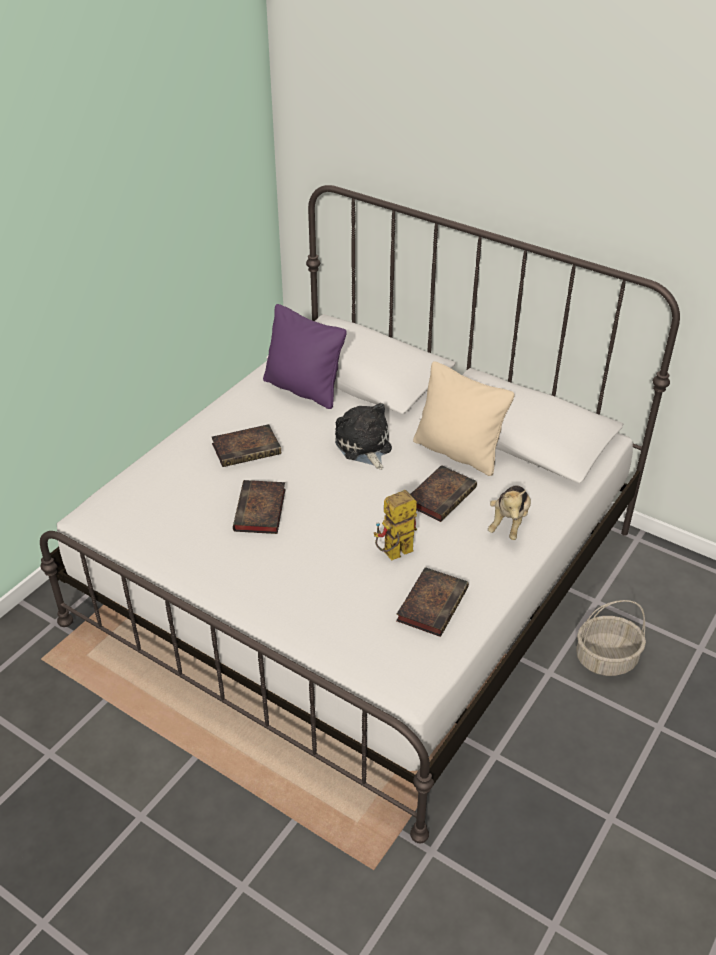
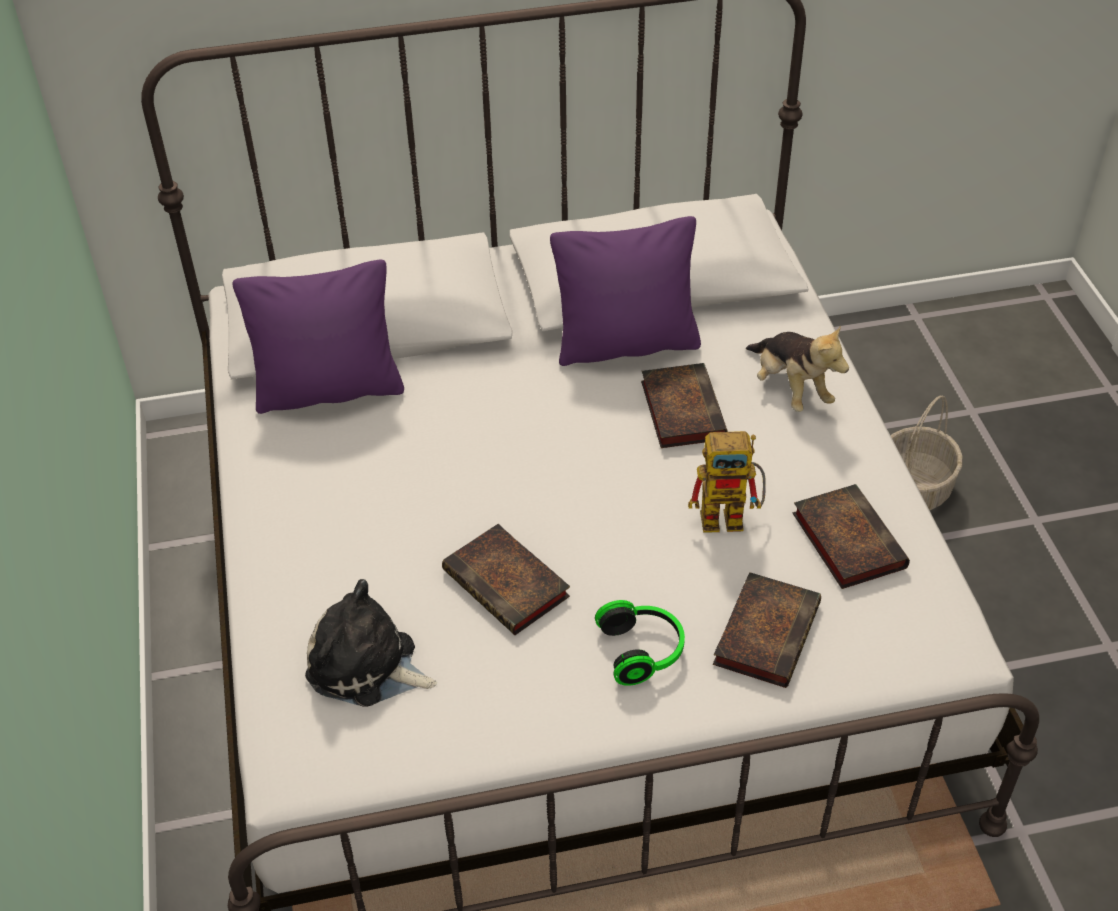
camera: 45 degrees left, 5 degrees up
(248, 448) = (371, 518): book -> book (766, 631)
(273, 576) = (643, 651): none -> headphones
(364, 447) = (513, 412): plush toy -> plush toy (367, 666)
(393, 555) = (731, 517): toy robot -> toy robot turned 105 degrees counterclockwise
(458, 452) = (626, 344): beige pillow -> purple pillow

